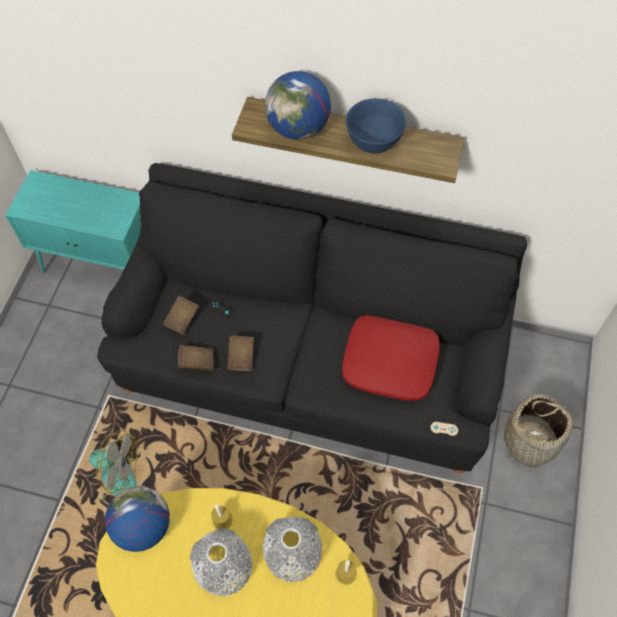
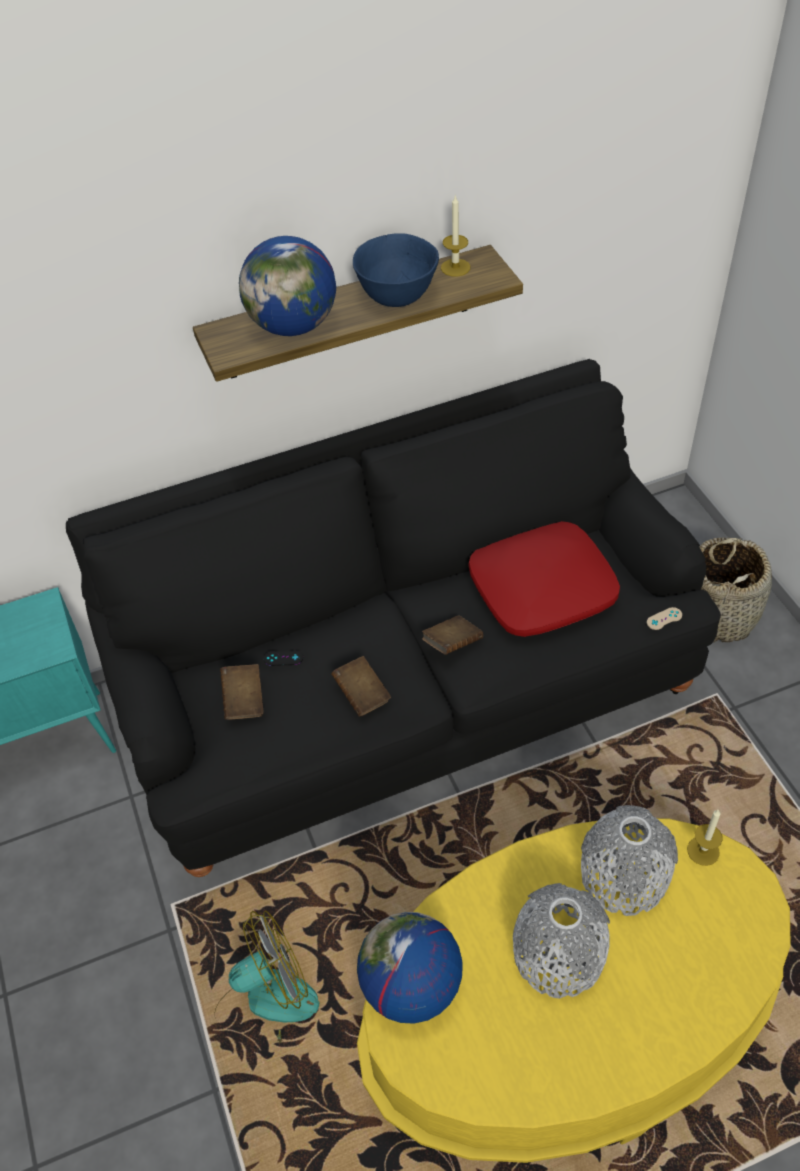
camera: 35 degrees left, 10 degrees down
(197, 362) = (310, 735): brown book -> brown book (452, 643)
(222, 519) = (504, 901): candle -> candle (455, 267)

